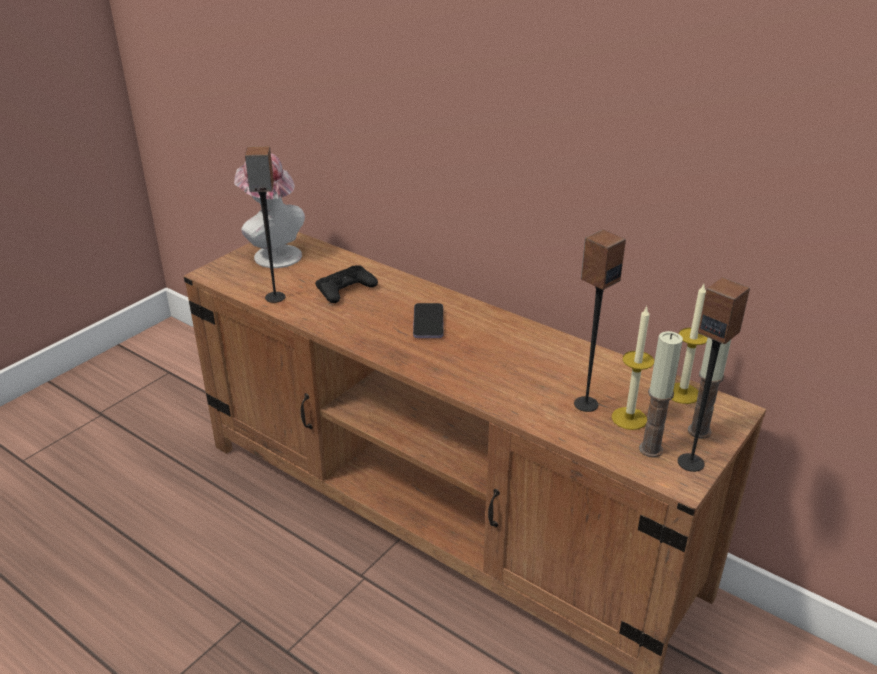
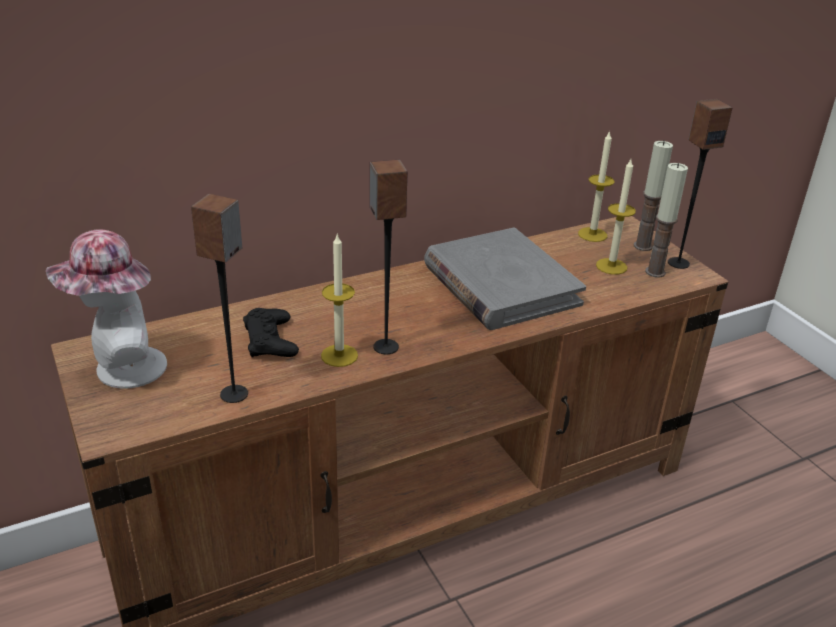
camera: 65 degrees left, 0 degrees up
(349, 320) = (339, 355): none -> candle
(428, 323) = (389, 310): phone -> none
(522, 363) = (500, 285): none -> grey book
(585, 404) = (581, 277): speaker -> speaker (385, 347)

